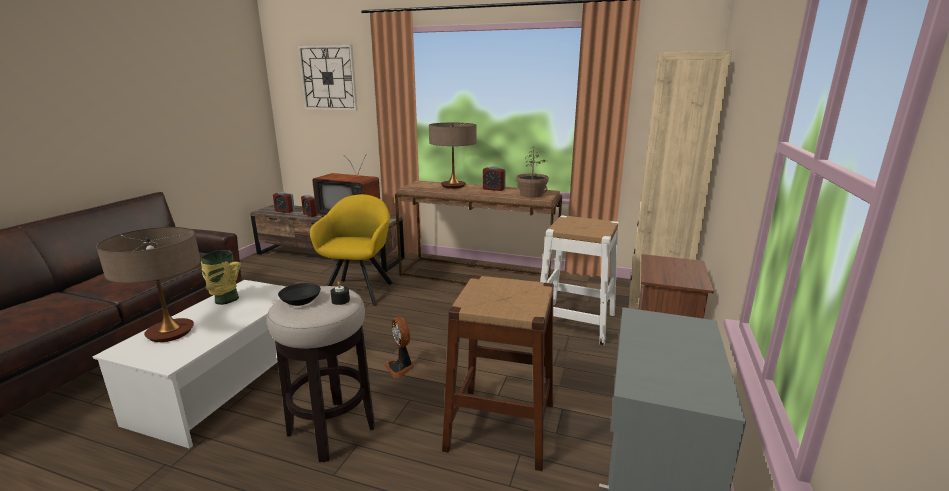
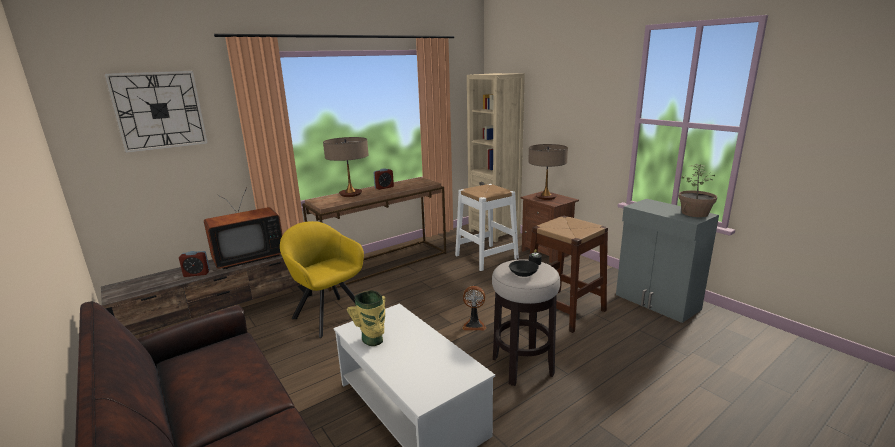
camera: 55 degrees left, 0 degrees up
(170, 332) = (414, 371): table lamp -> table lamp (545, 197)
(285, 211) = (148, 285): alarm clock -> none
(531, 194) = (417, 183): potted plant -> potted plant (695, 213)

